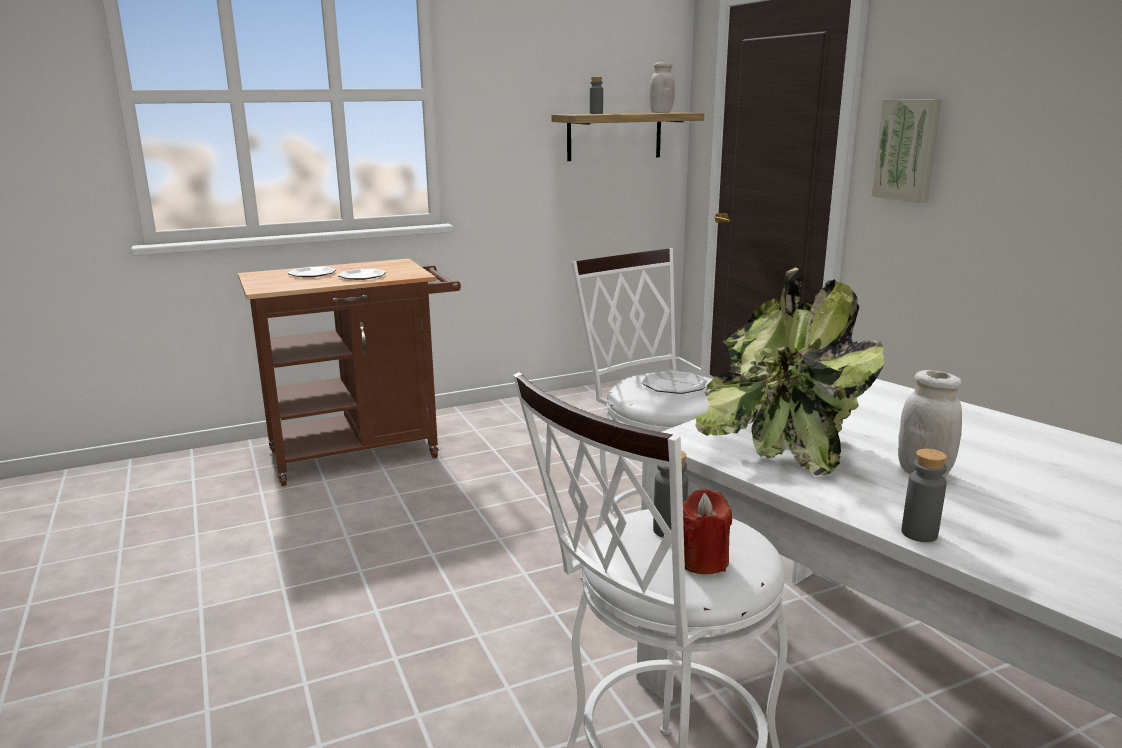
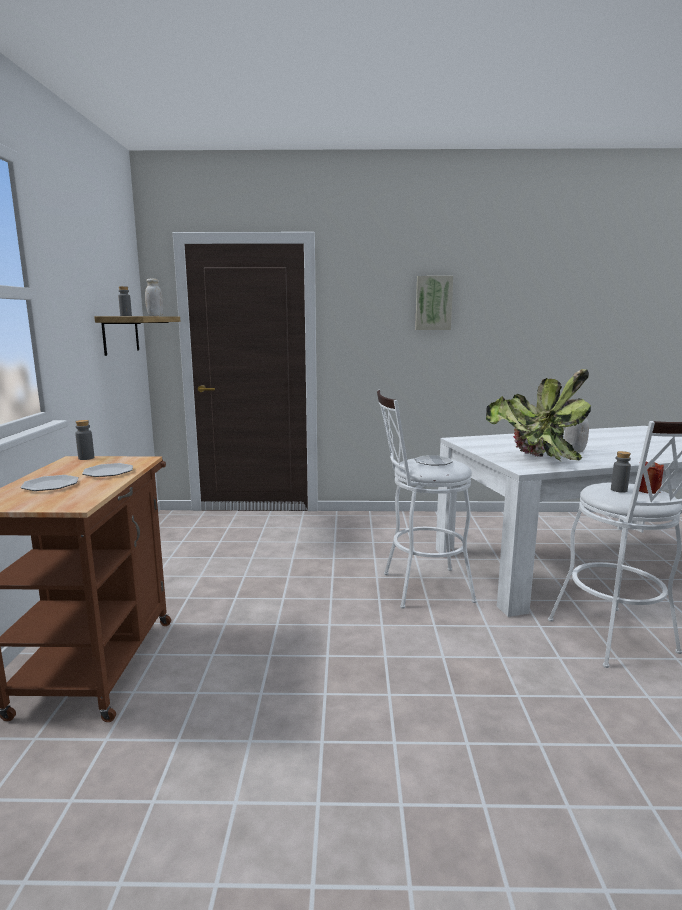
camera: 65 degrees left, 5 degrees down
(908, 149) = (358, 332): picture -> picture (433, 303)
(919, 533) = (630, 461): grey bottle -> grey bottle (86, 458)

